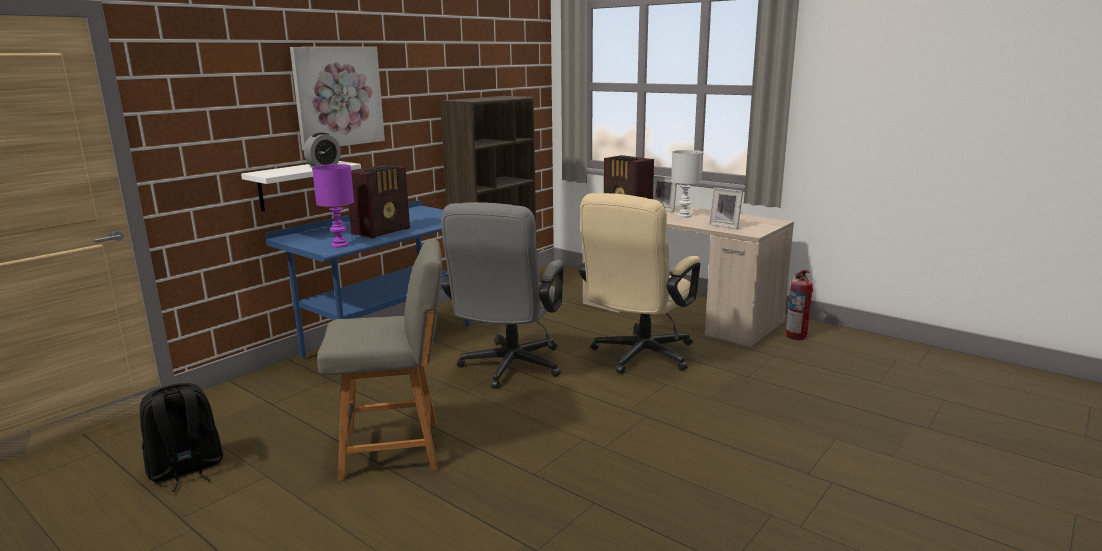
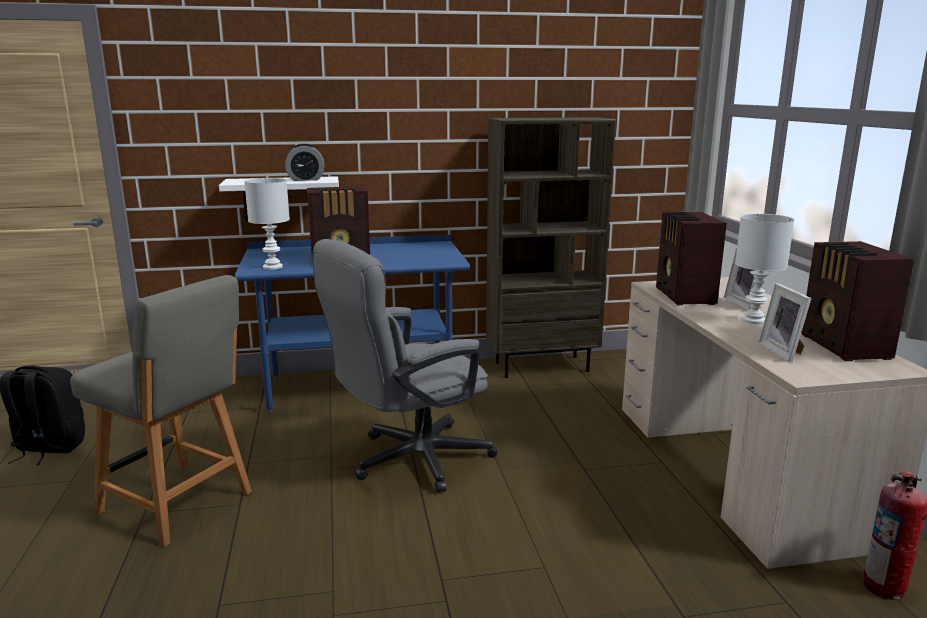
camera: 40 degrees right, 0 degrees up
(338, 97) = (346, 106): picture -> none
(340, 245) = (272, 267): purple table lamp -> white table lamp
(638, 357) = (572, 511): beige office chair -> none
(742, 218) = (844, 347): none -> radio

